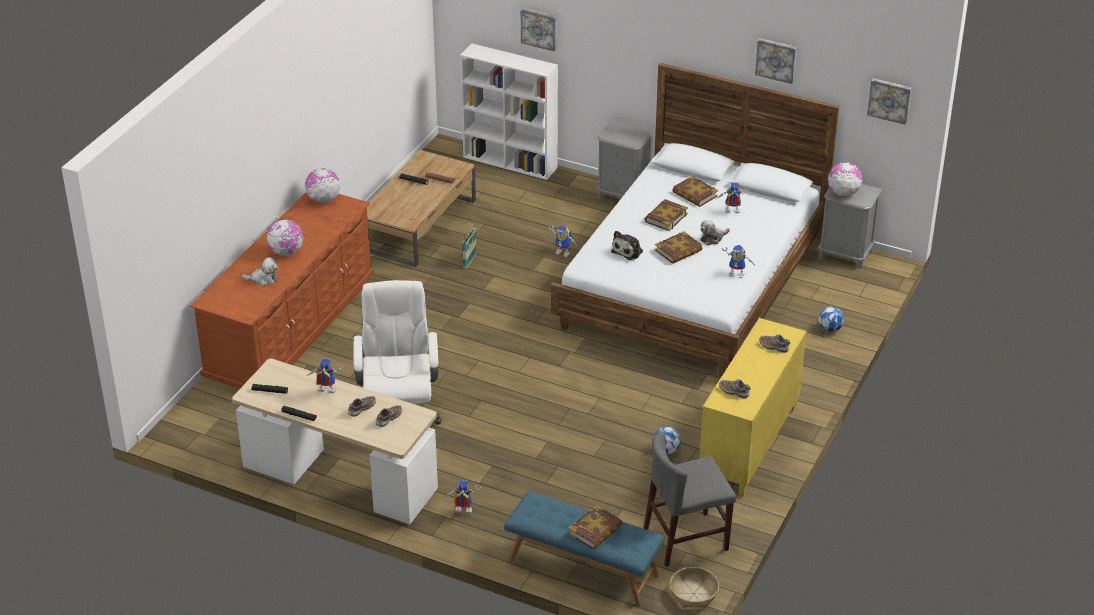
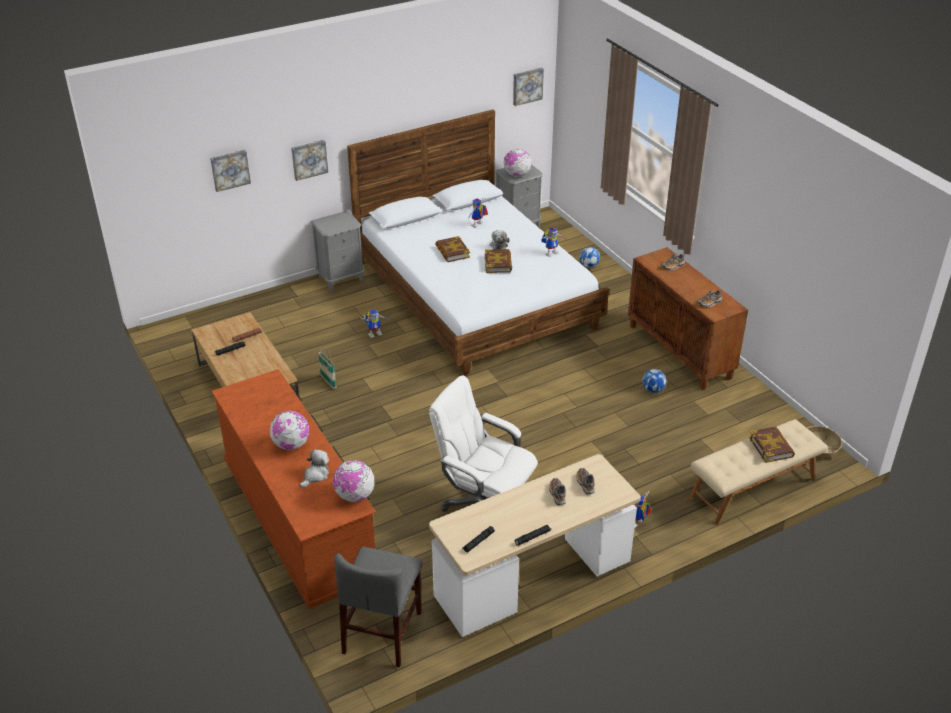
camera: 55 degrees left, 0 degrees up
(323, 200) = (241, 392): globe -> globe (355, 496)
(325, 391) = (512, 507): toy robot -> none
(511, 162) = (232, 308): white bookcase -> none
(582, 568) = (753, 489): blue bench -> beige bench
(628, 251) = (474, 283): plush toy -> none
(686, 539) = (757, 424): grey chair -> grey chair (382, 632)
(694, 195) = (439, 230): book -> none
(749, 446) = (680, 352): yellow cabinet -> brown cabinet
(776, 60) = (440, 94): picture -> picture (309, 159)

